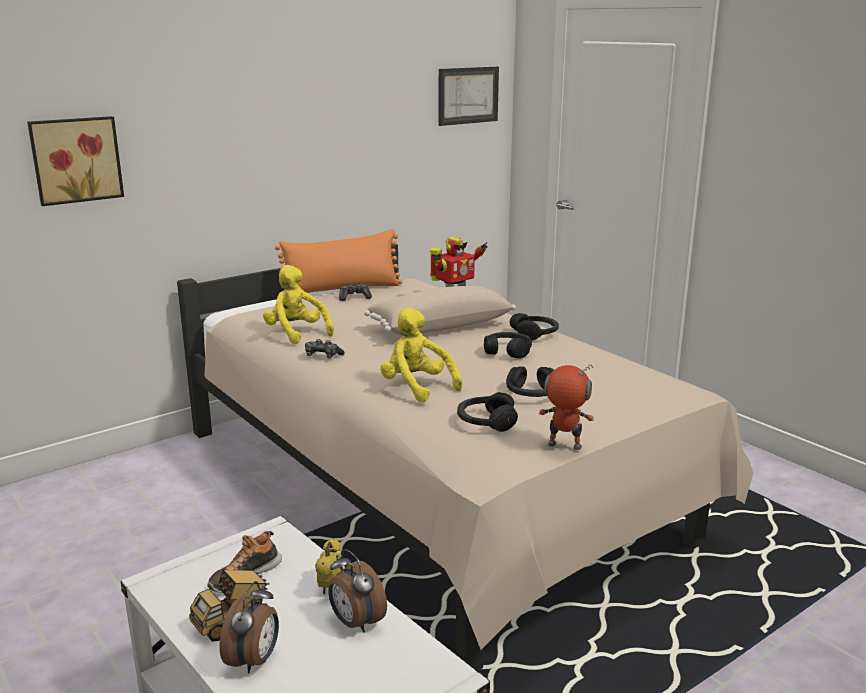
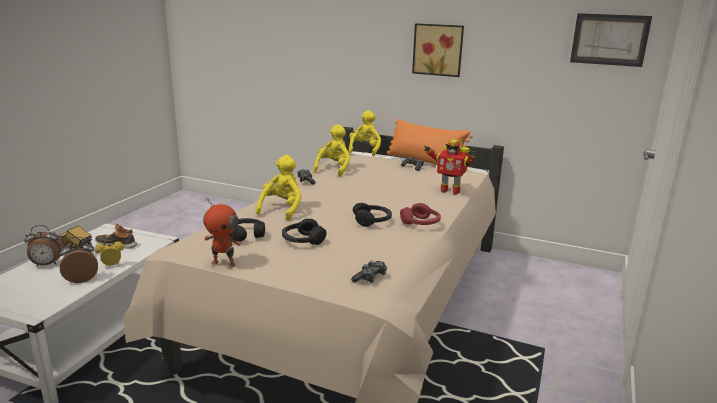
camera: 60 degrees right, 0 degrees up
(75, 160) = (304, 45): picture -> picture (438, 49)
(244, 303) = (365, 150): none -> yellow plush toy
(355, 623) = (81, 279): alarm clock -> alarm clock turned 45 degrees clockwise
(439, 326) = (393, 195): beige pillow -> none
(535, 334) = (420, 223): black headphones -> red headphones
(564, 446) = (224, 263): toy robot -> toy robot turned 120 degrees clockwise
(652, 383) = (370, 278): none -> game controller

